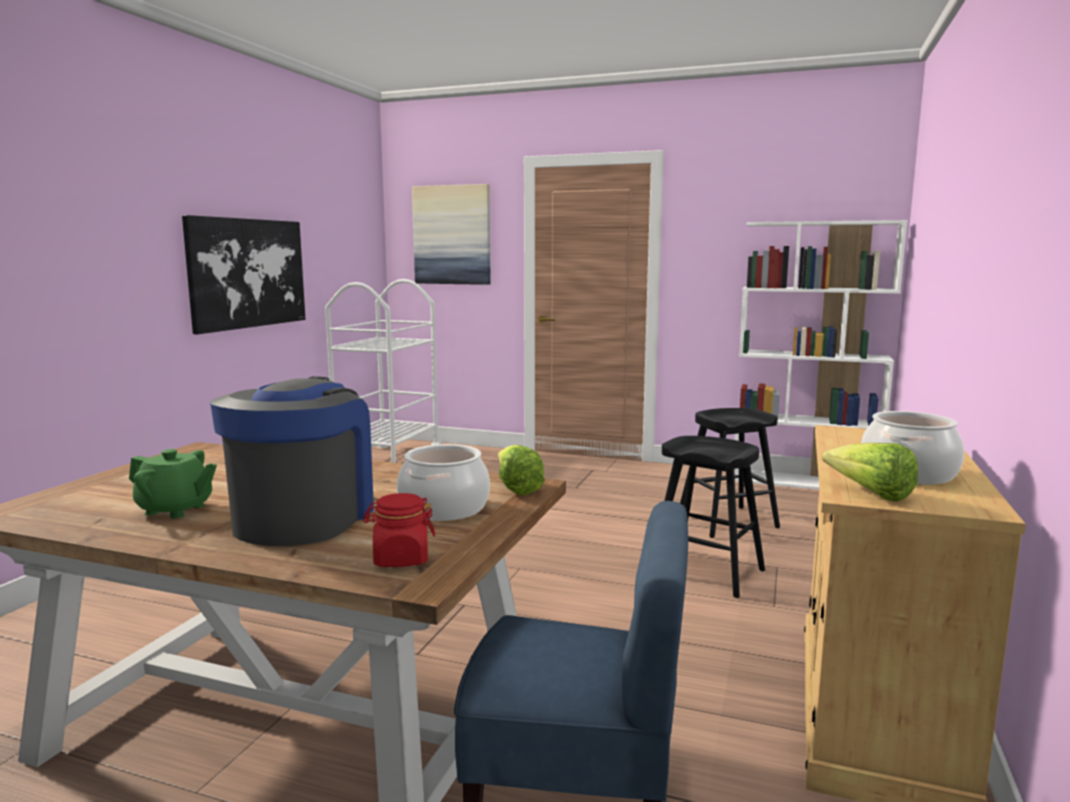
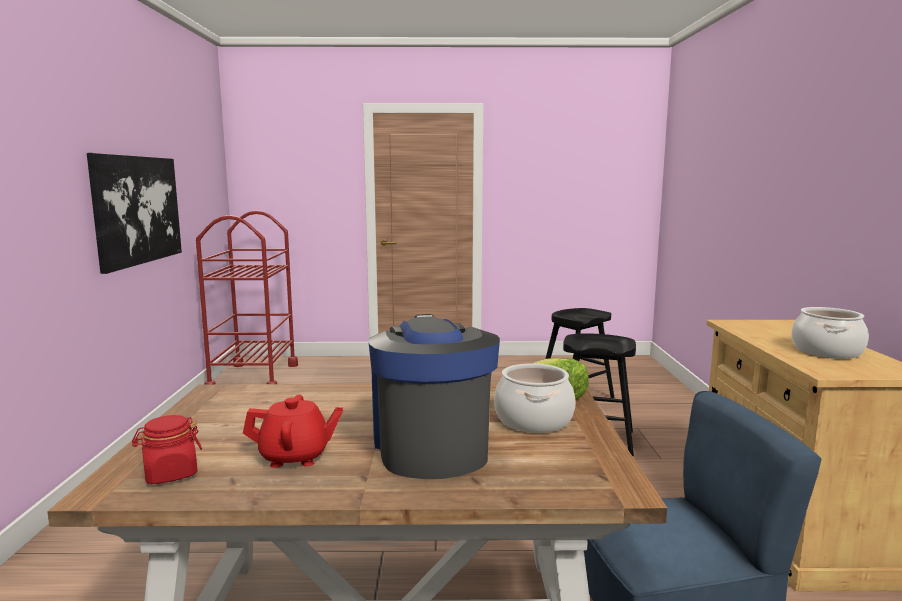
camera: 20 degrees left, 0 degrees up
(175, 509) = (295, 457): green teapot -> red teapot
(388, 460) = (254, 378): white cart -> red cart
(401, 559) = (574, 471): red jar -> red jar (170, 474)
(452, 235) = (295, 170): picture -> none
(804, 482) = (600, 360): white bookcase -> none
(871, 494) = (834, 369): lettuce -> none

